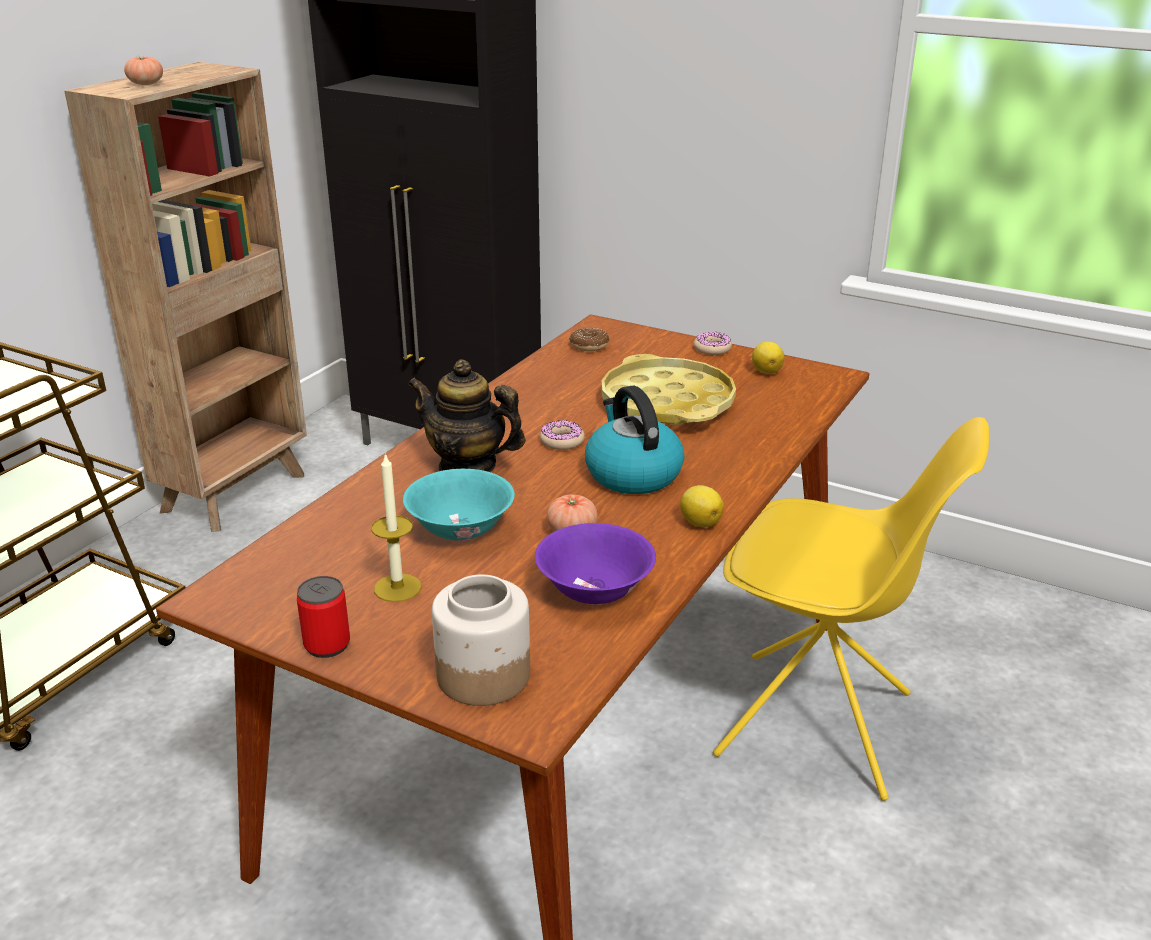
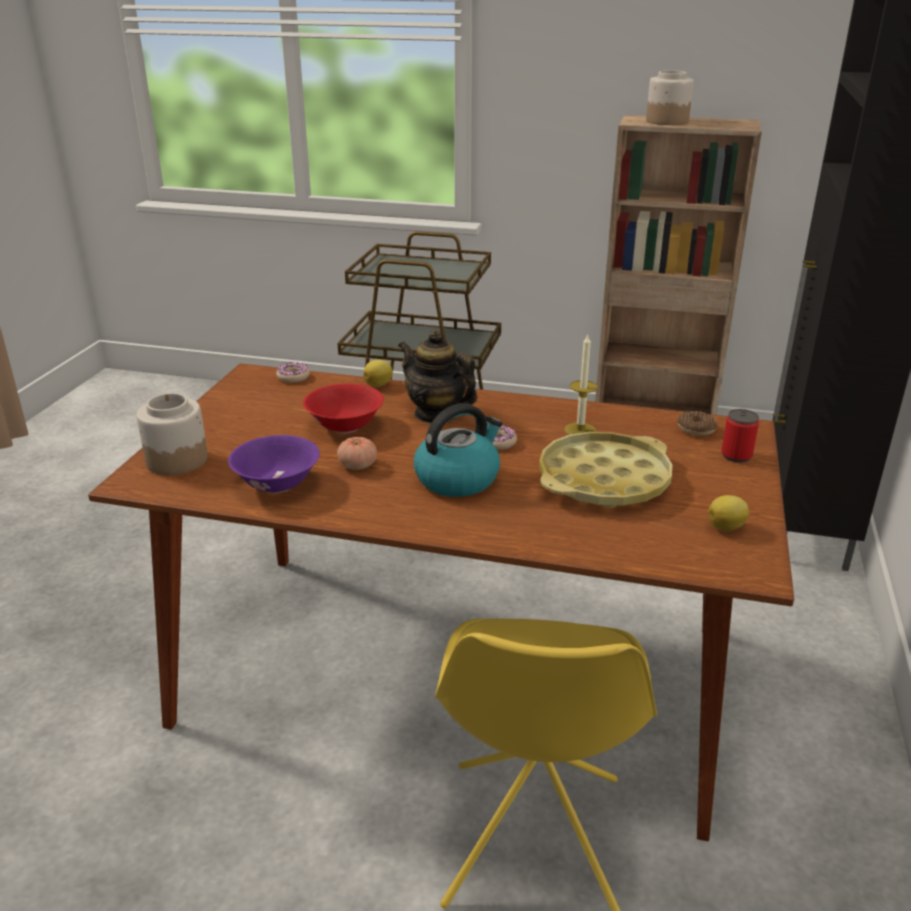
camera: 75 degrees right, 0 degrees up
(146, 84) = (666, 121): tomato -> jar
(327, 645) = (206, 411): can -> can (736, 456)
(397, 588) = (269, 419): candle -> candle (580, 430)
(461, 530) = (345, 426): turquoise bowl -> red bowl
(467, 466) = (436, 414): teapot -> teapot turned 60 degrees counterclockwise
(700, 522) = (390, 517): lemon -> lemon (379, 385)
(712, 349) = (753, 491): donut -> donut (293, 377)

